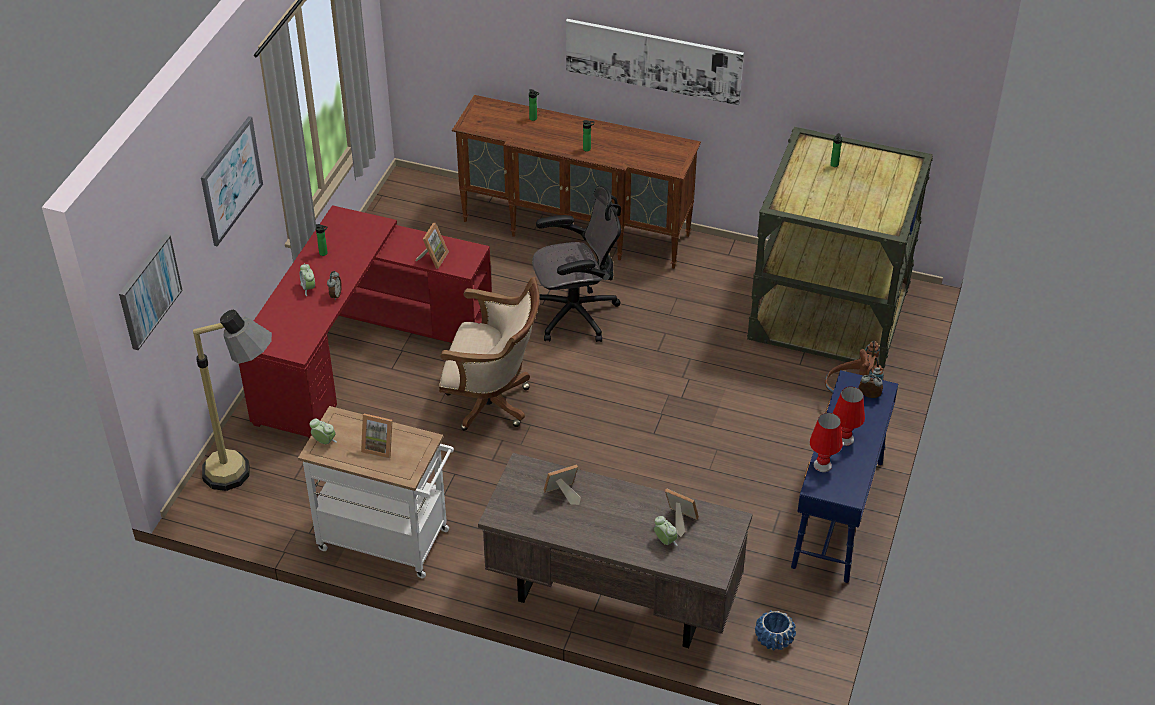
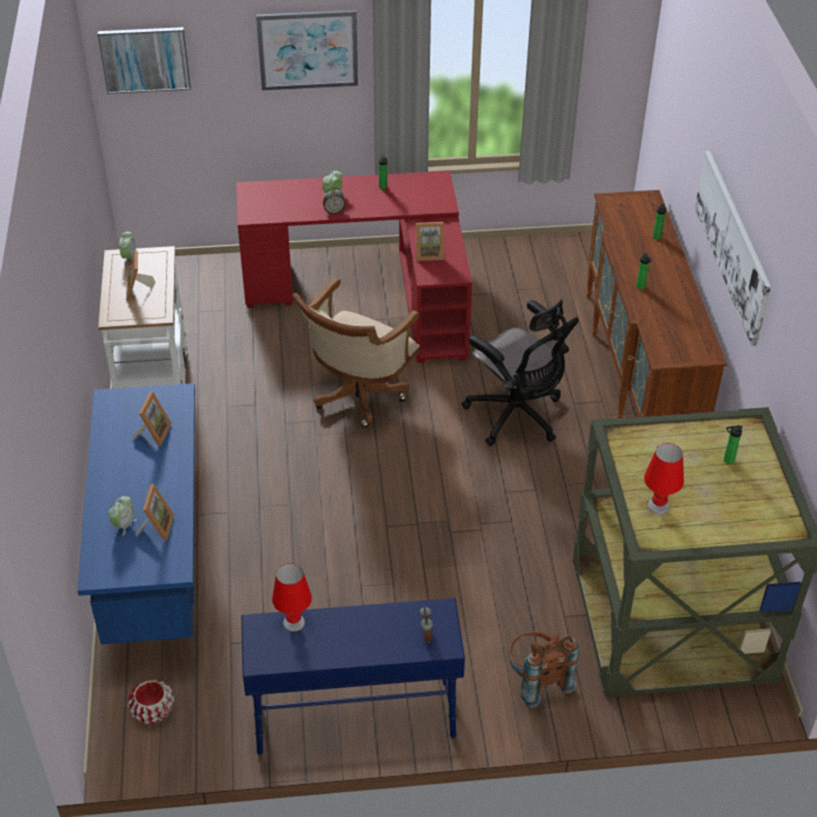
camera: 65 degrees right, 0 degrees up
(248, 475) = (189, 285): floor lamp -> none
(492, 403) = (357, 398): office chair -> office chair turned 45 degrees clockwise
(562, 495) = (153, 433): picture frame -> picture frame turned 60 degrees clockwise
(612, 597) = (154, 563): brown desk -> blue desk
(774, 639) = (152, 711): blue planter -> red planter
(844, 439) = (345, 631): red table lamp -> red table lamp (658, 506)

